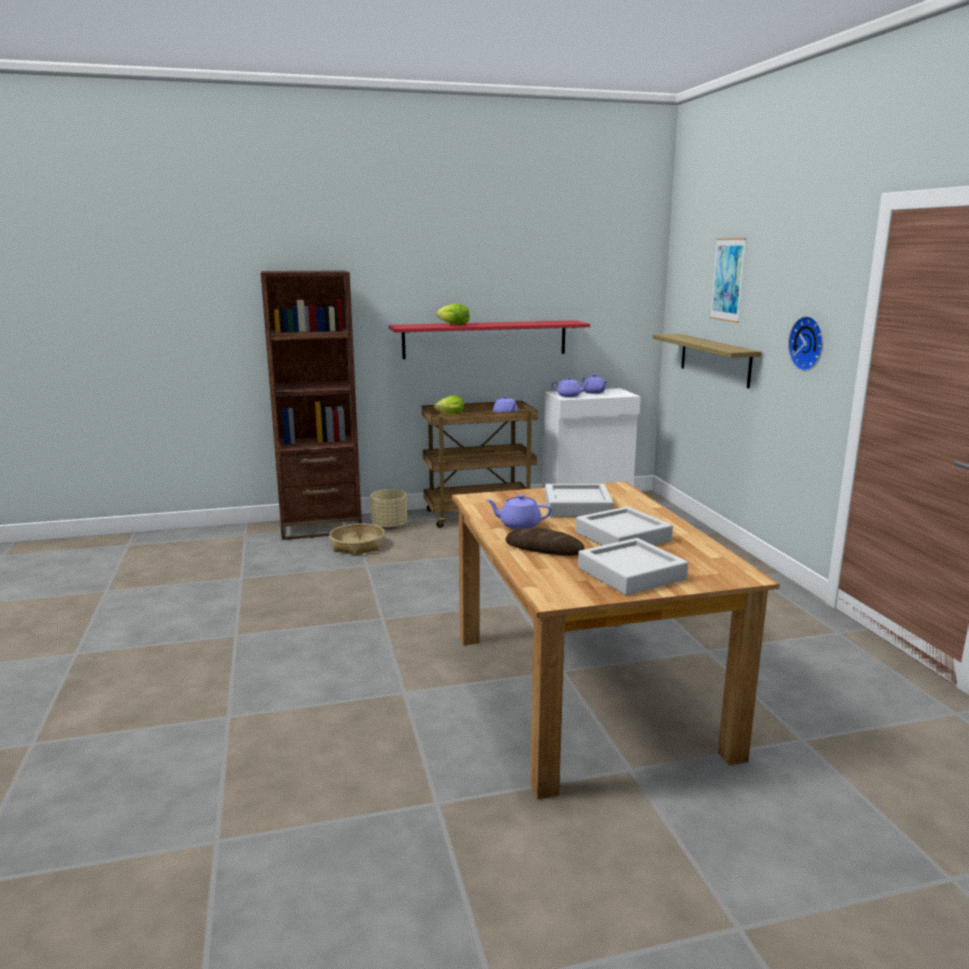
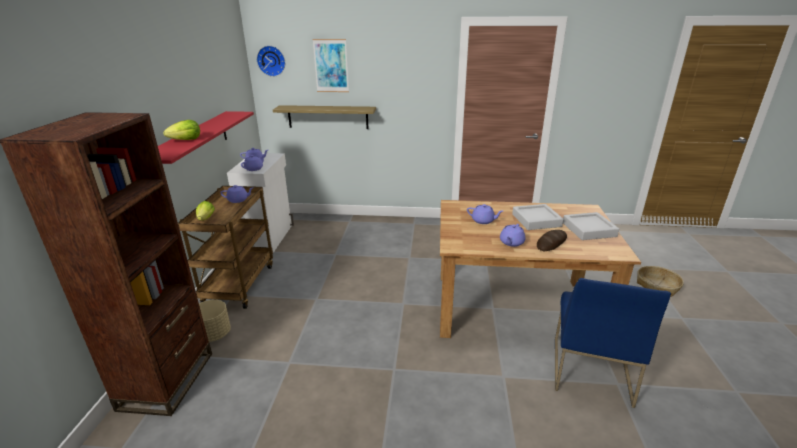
camera: 70 degrees left, 10 degrees up
(358, 546) = (242, 361): basket -> basket (657, 286)
(459, 772) = (590, 369): none -> blue chair
(577, 507) = (483, 221): grey tray -> purple teapot
(809, 343) = (417, 97): wall clock -> wall clock (271, 60)

